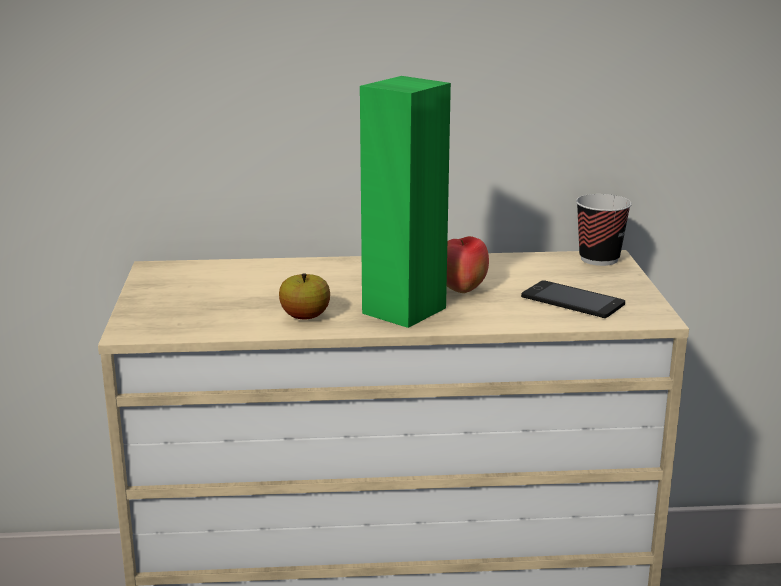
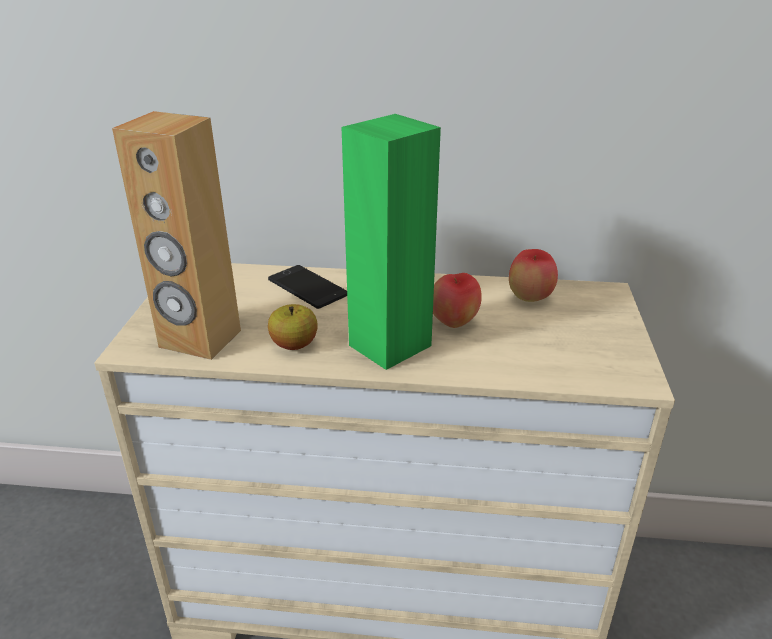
camera: 10 degrees right, 10 degrees up
(202, 320) = (199, 339): none -> brown speaker
(532, 267) = (529, 298): none -> apple
(572, 301) = (559, 348): phone -> phone (307, 287)
(599, 259) = (598, 293): cup -> none

